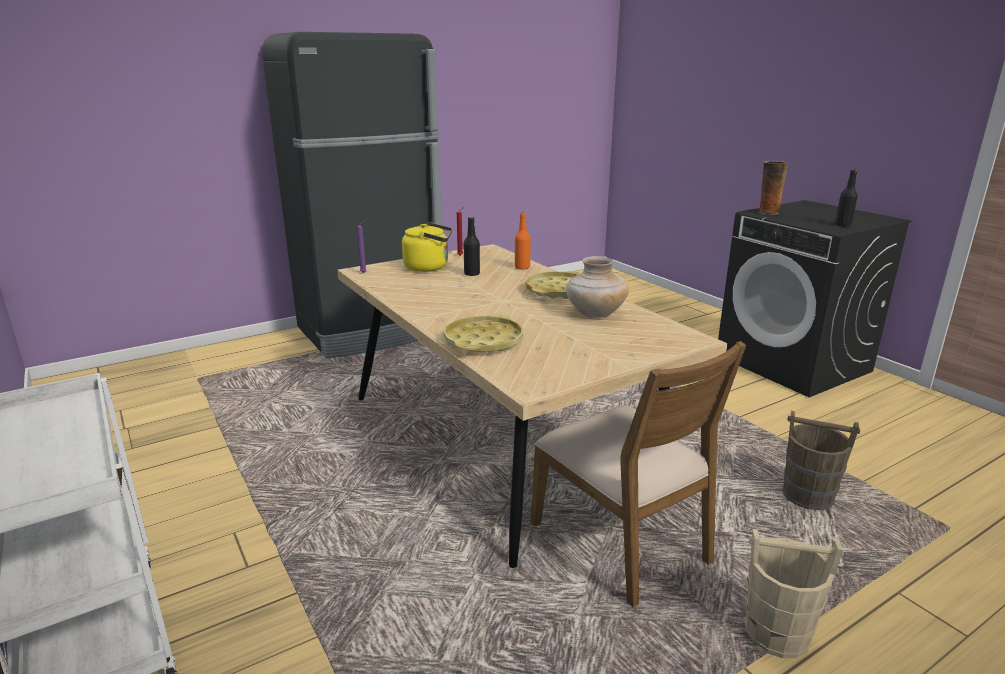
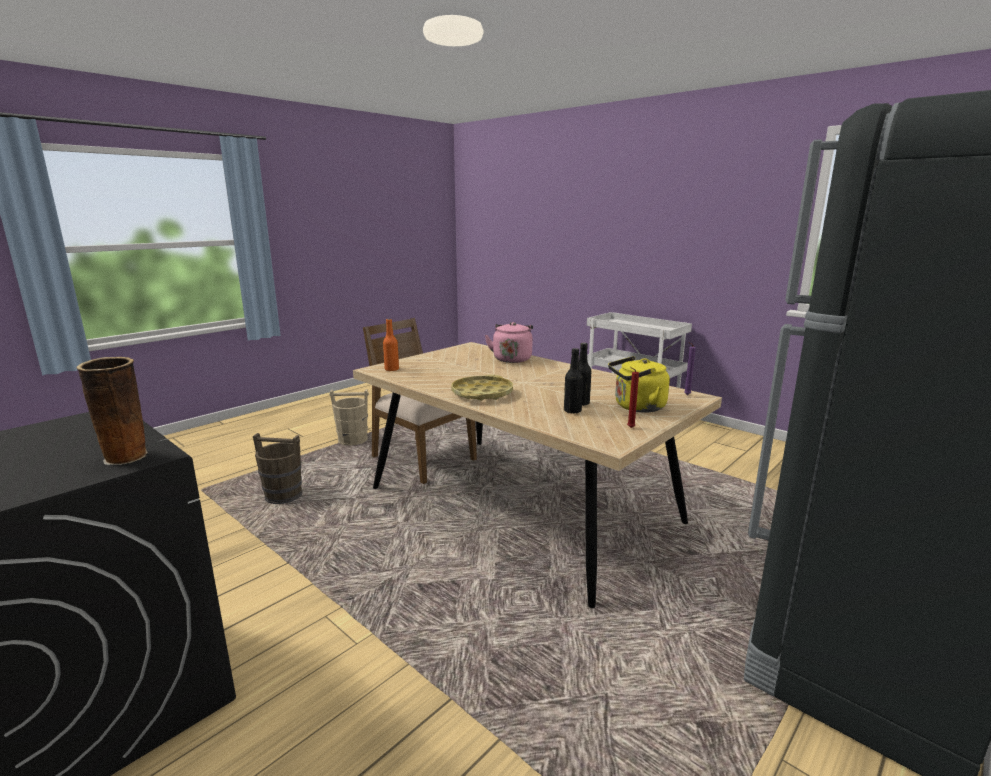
camera: 165 degrees right, 5 degrees down
(483, 341) = (512, 359): yellow tray -> pink kettle
(522, 268) = (536, 416): orange bottle -> orange bottle (391, 369)
(595, 313) = (444, 378): beige vase -> none
(842, 225) = (61, 428): black bottle -> black bottle (572, 411)

